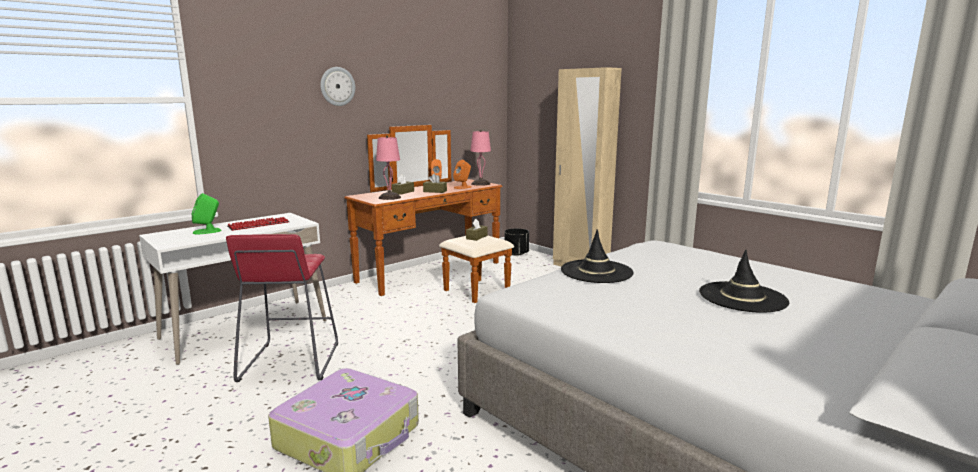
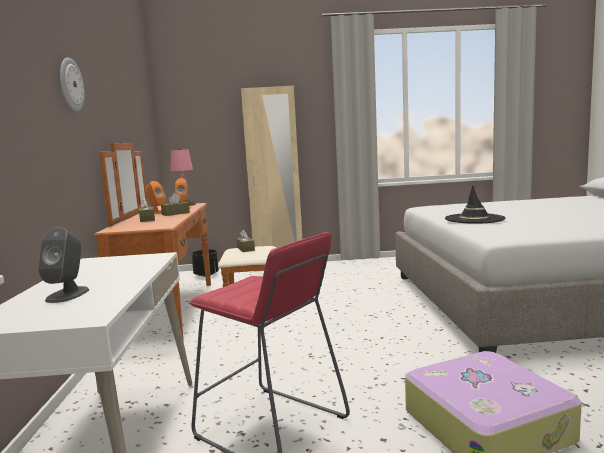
camera: 50 degrees left, 5 degrees down
(207, 231) = (68, 294): green speaker -> grey speaker
(259, 225) = (111, 271): keyboard -> none
(389, 197) = (157, 223): pink table lamp -> none
(742, 297) = (558, 208): black hat -> none

